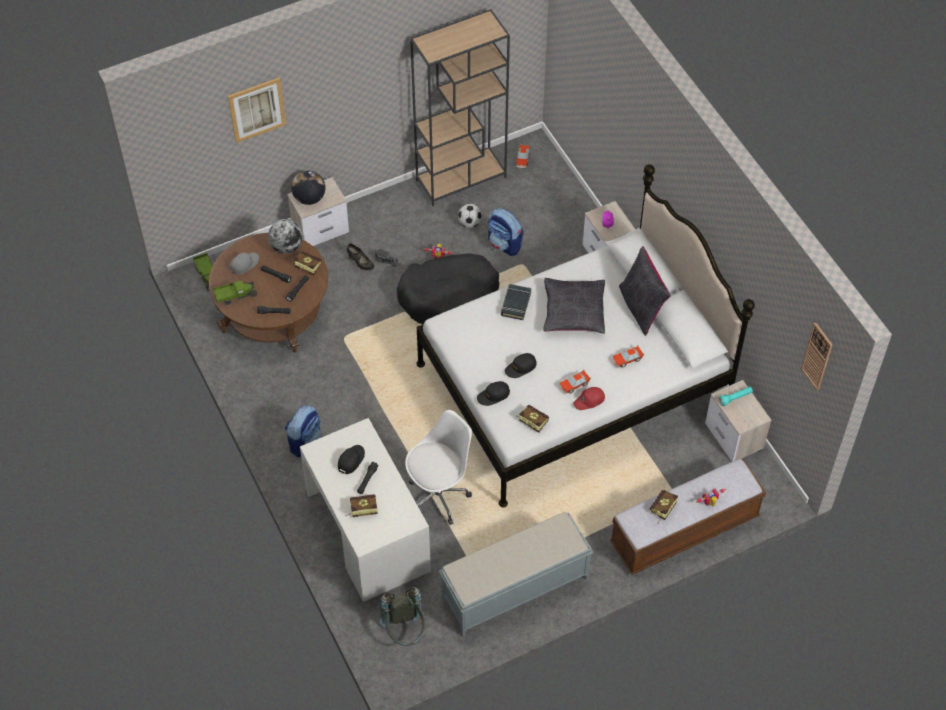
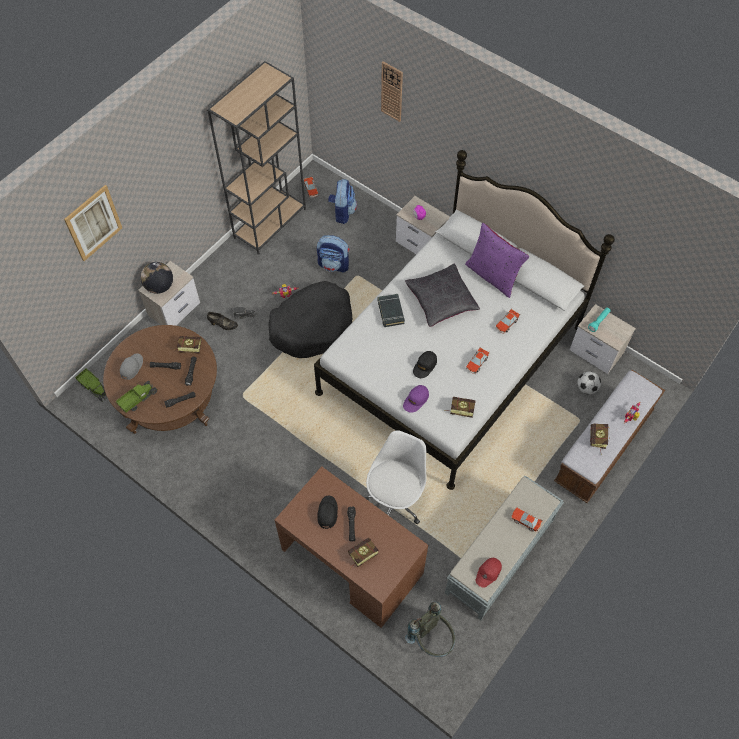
camera: 25 degrees left, 5 degrees up
(287, 247) = (162, 337): globe -> none
(305, 441) = (256, 502): backpack -> backpack (342, 212)
(368, 532) = (352, 561): white desk -> brown desk
(470, 223) = (296, 257): football -> football (586, 388)
(493, 395) = (416, 400): black cap -> purple cap
(542, 551) = (525, 521): none -> toy car
(589, 400) = (496, 372): red cap -> red cap (488, 573)
(641, 308) = (493, 275): black pillow -> purple pillow
(817, 356) = (704, 262): wall clock -> wall clock (392, 91)

